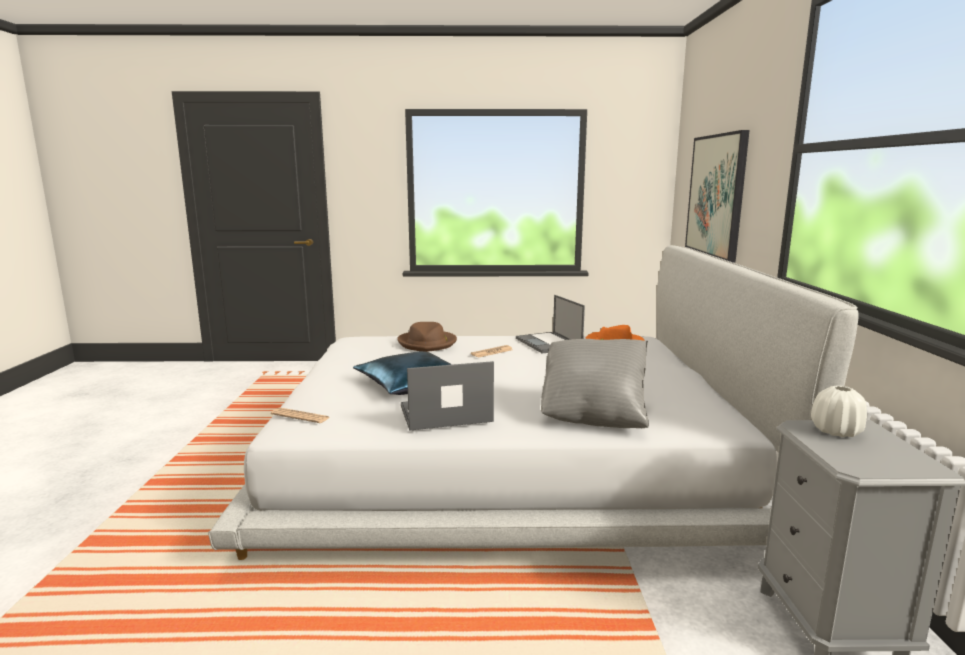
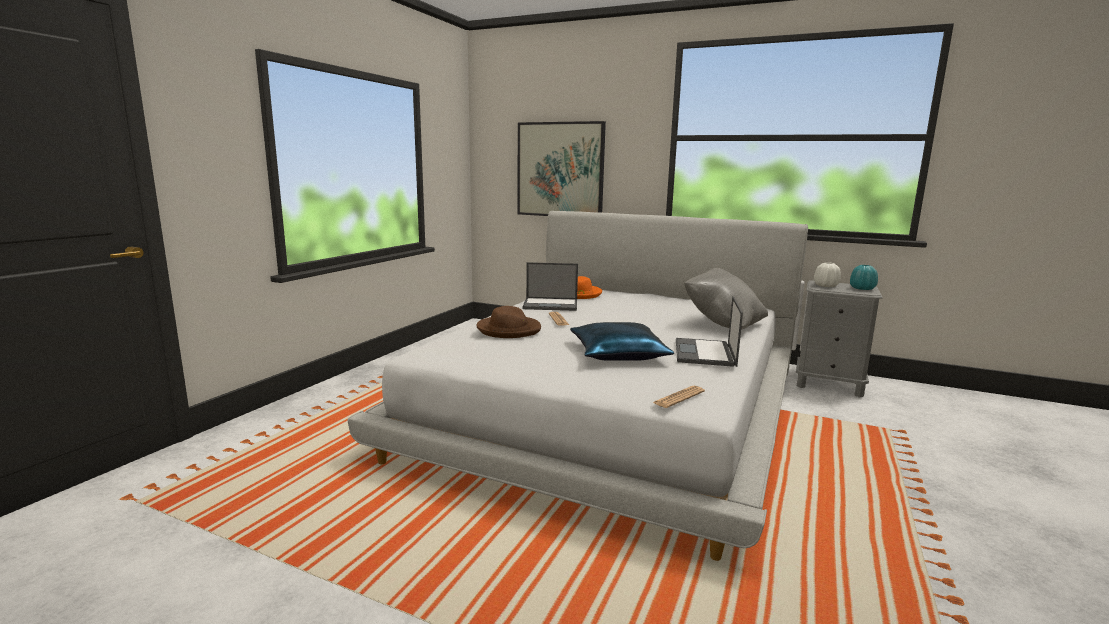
camera: 65 degrees left, 0 degrees up
(885, 461) = (862, 288): none -> turquoise vase

